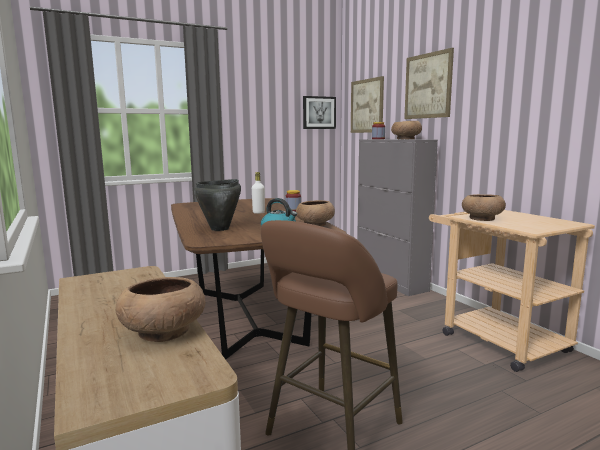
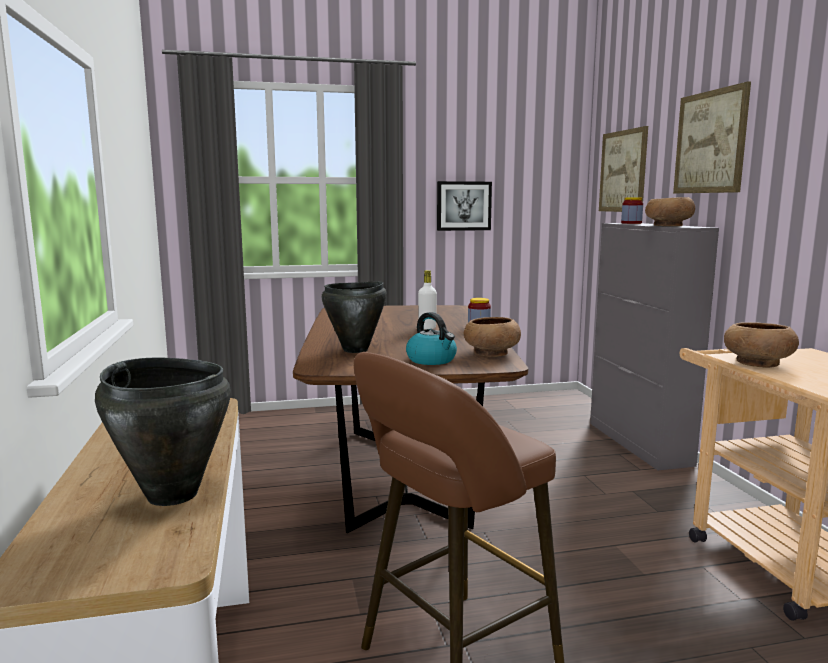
camera: 15 degrees right, 0 degrees up
(163, 332) = (172, 494): brown bowl -> black cooking pot
(319, 112) = (552, 180): picture -> picture (463, 206)

